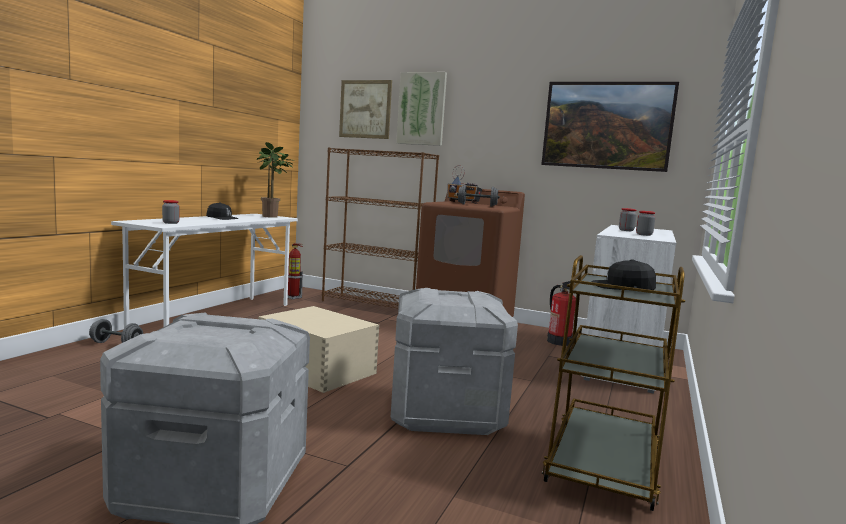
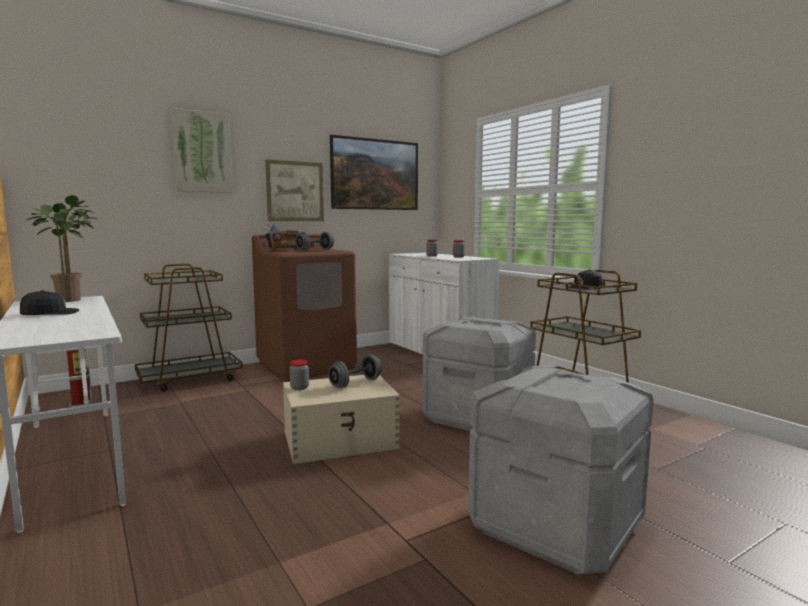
camera: 55 degrees left, 0 degrees up
(116, 344) = (70, 544): grey dumbbell -> grey dumbbell (355, 383)
(170, 223) = (70, 331): jar -> jar (299, 387)
(365, 109) = (122, 148): picture -> picture (295, 191)
(375, 305) = (190, 379): brown bookcase -> brown cart
(559, 341) = (384, 354): fire extinguisher -> none

